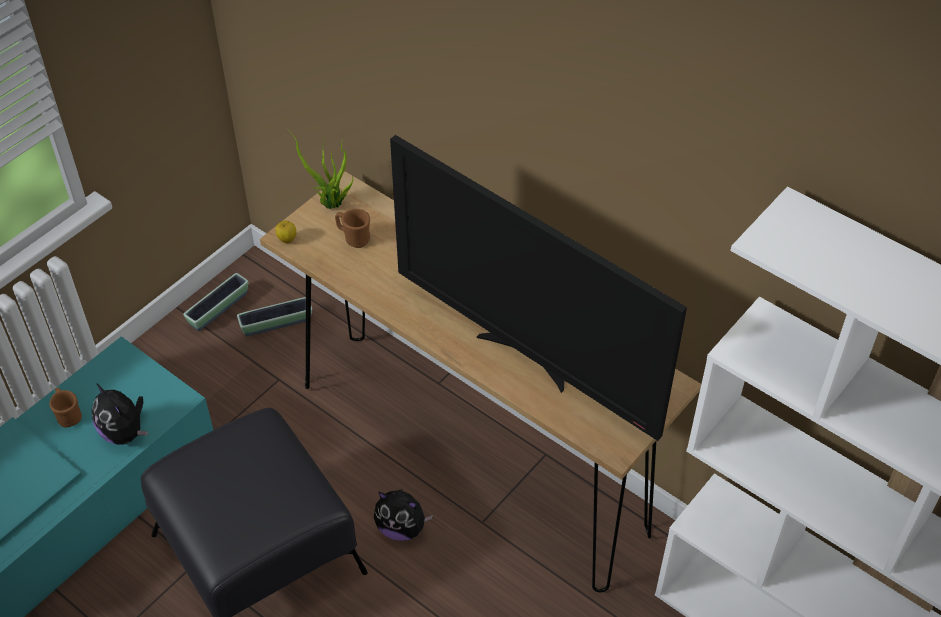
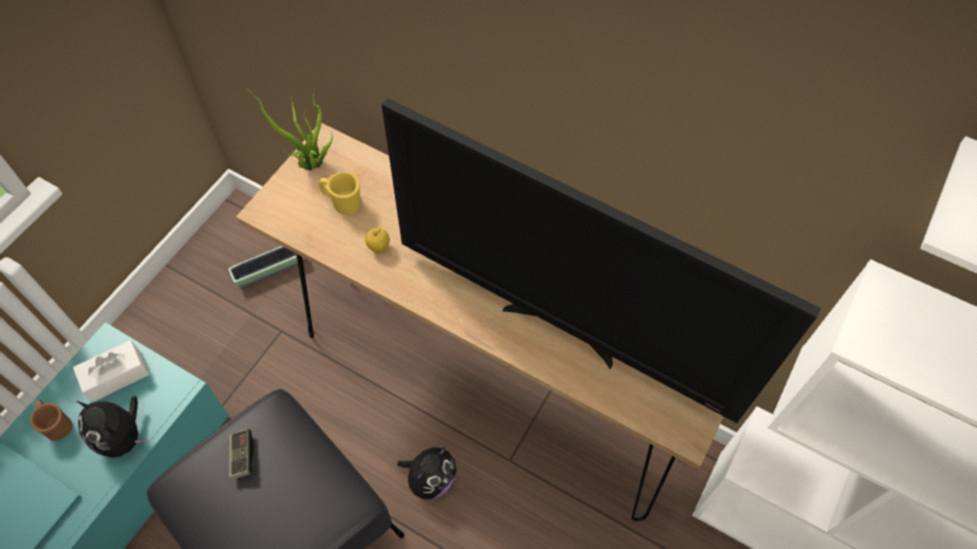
camera: 10 degrees left, 10 degrees up
(125, 382) = (116, 376): none -> white tissue box
(218, 309) = (209, 262): planter -> none
(230, 453) = (242, 456): none -> game controller
(287, 240) = (267, 214): apple -> apple (379, 247)
(353, 238) = (343, 203): brown mug -> yellow mug
(401, 528) = (430, 479): plush toy -> plush toy turned 60 degrees counterclockwise

